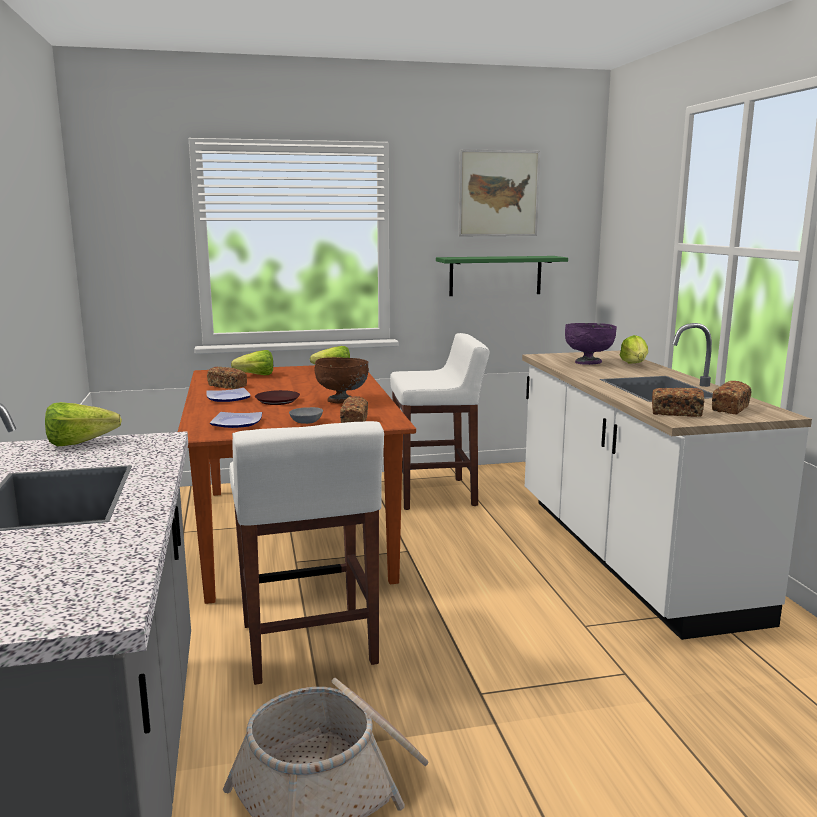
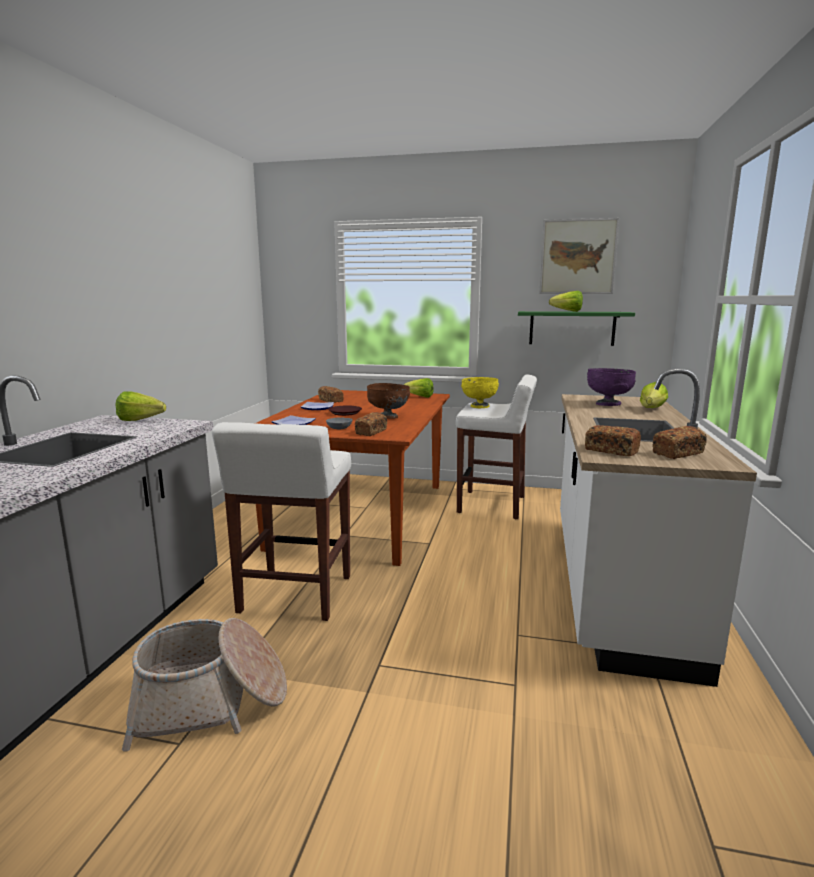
camera: 25 degrees right, 0 degrees up
(252, 375) = (359, 395): lettuce -> lettuce (564, 311)
(413, 376) = (479, 406): none -> yellow bowl

